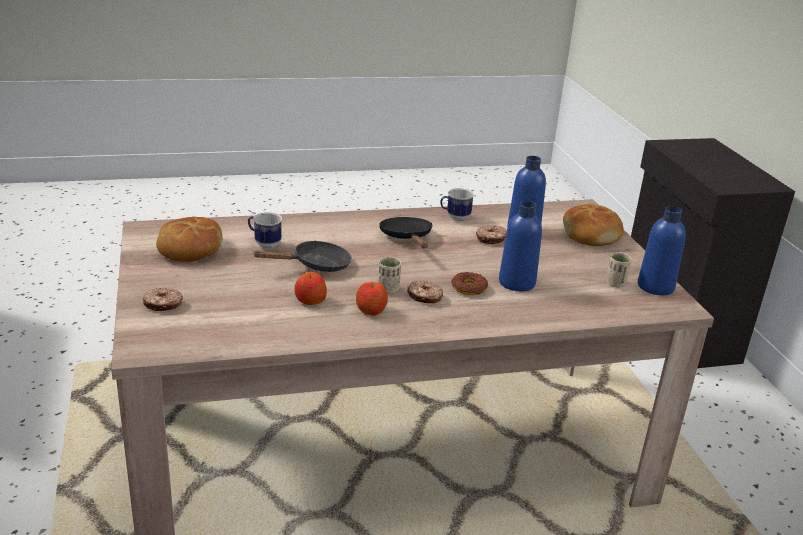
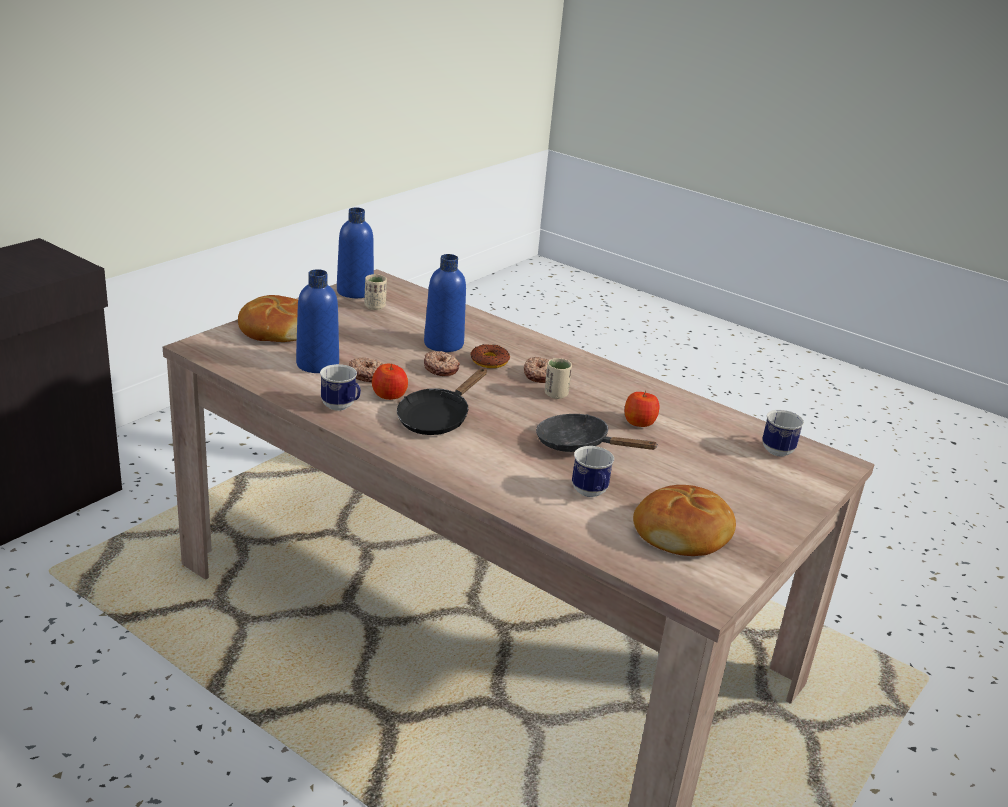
camera: 130 degrees left, 0 degrees up
(163, 305) = (780, 489): donut -> donut (441, 368)
(196, 337) = (779, 448): none -> mug
(371, 310) = (602, 390): apple -> apple (389, 395)

